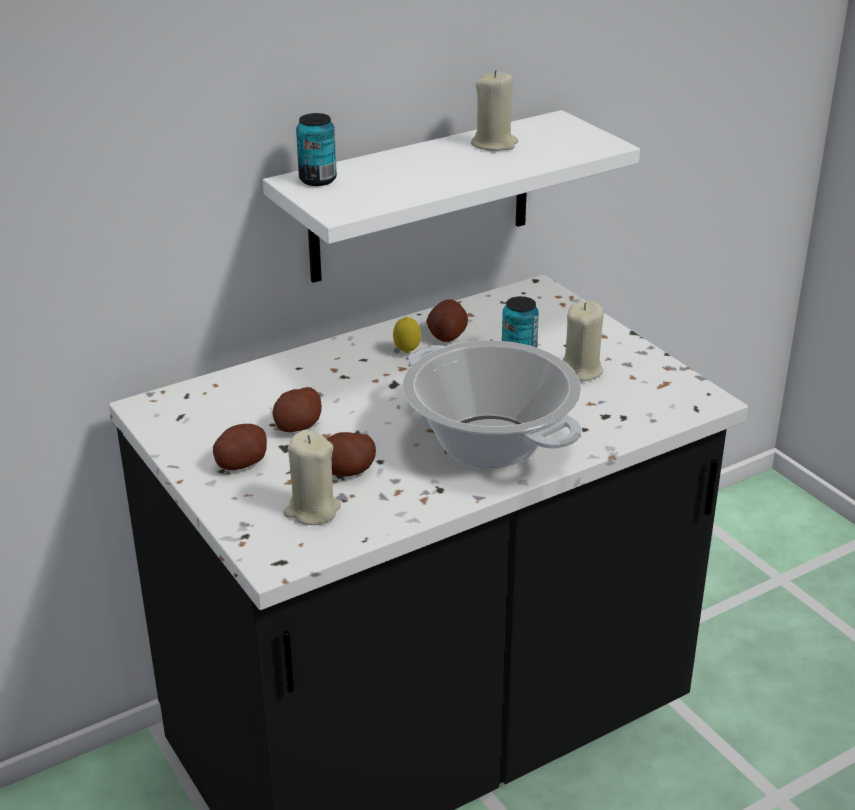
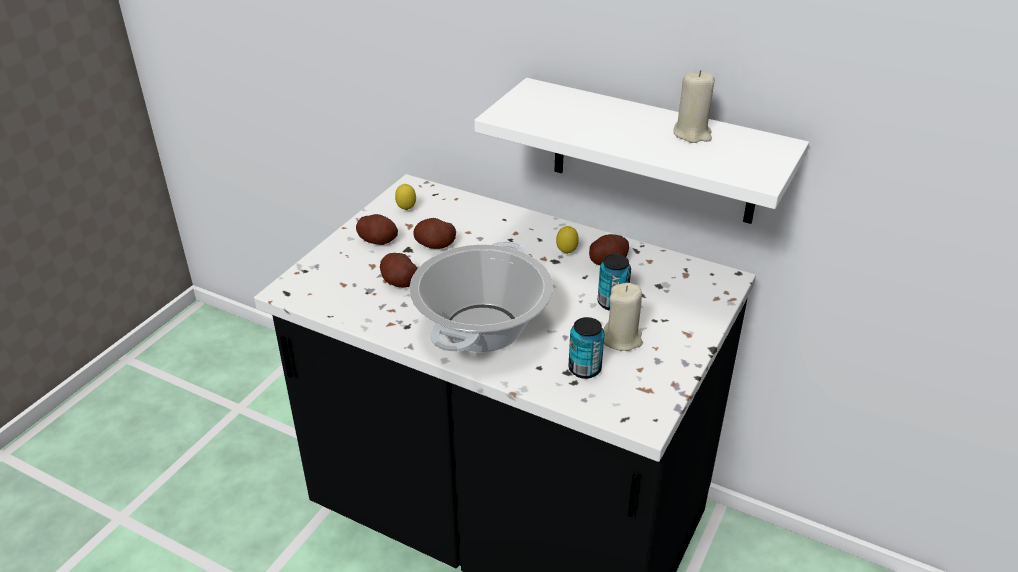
camera: 60 degrees right, 5 degrees up
(196, 424) = (406, 209): none -> lemon
(312, 510) = (346, 284): beige candle -> none
(318, 180) = (544, 93): can -> can (584, 369)

